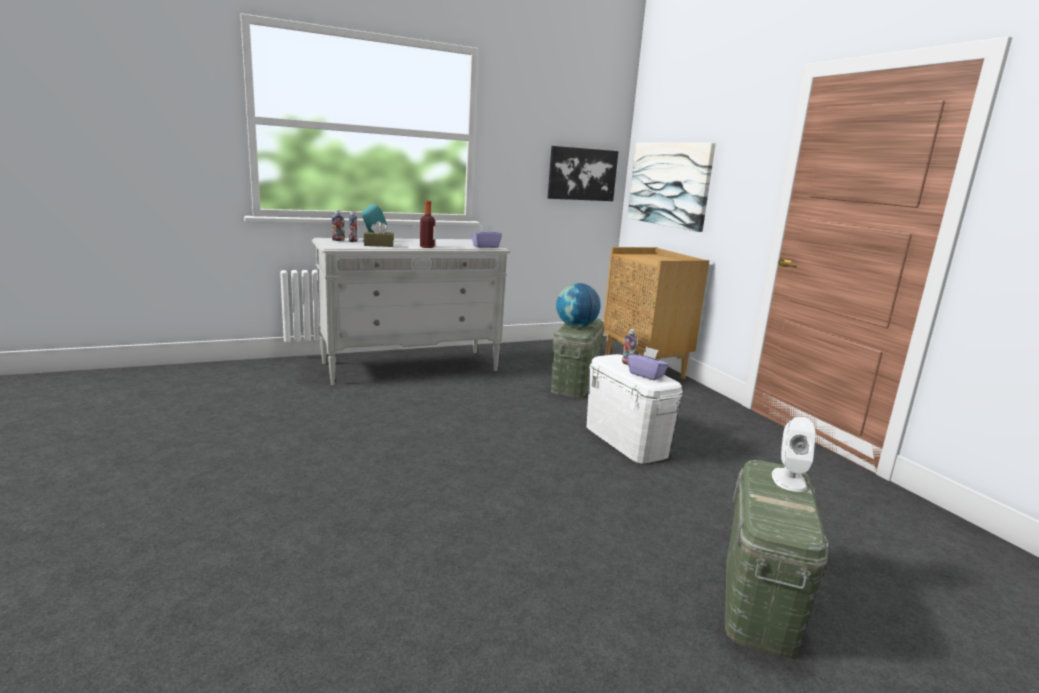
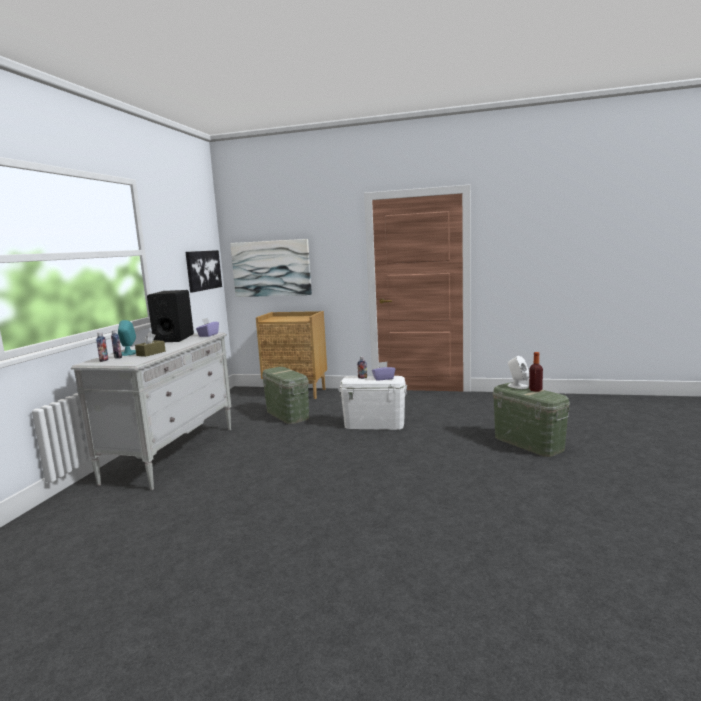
camera: 50 degrees left, 5 degrees down
(427, 247) = (183, 345): bottle -> bottle (535, 390)
(454, 242) = (174, 338): none -> black speaker
(576, 326) = (285, 373): globe -> none

